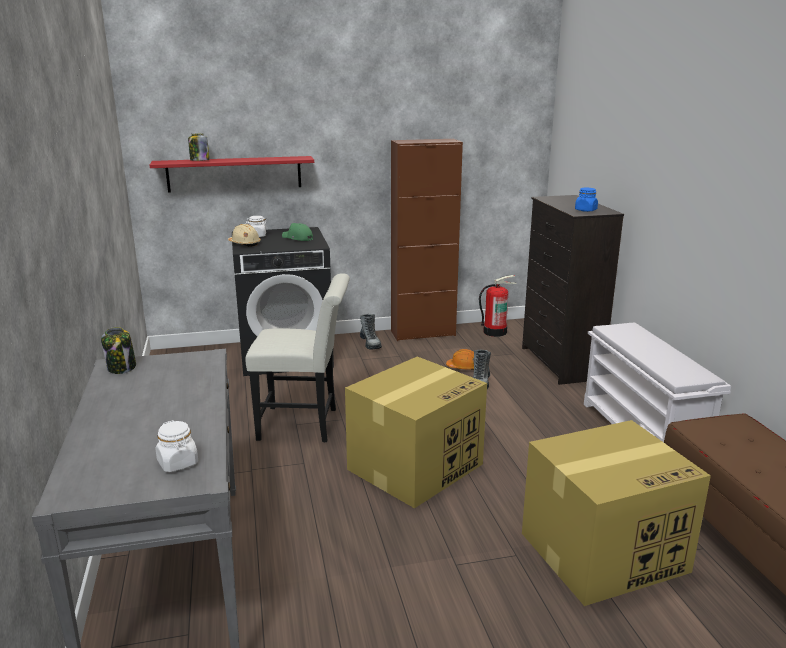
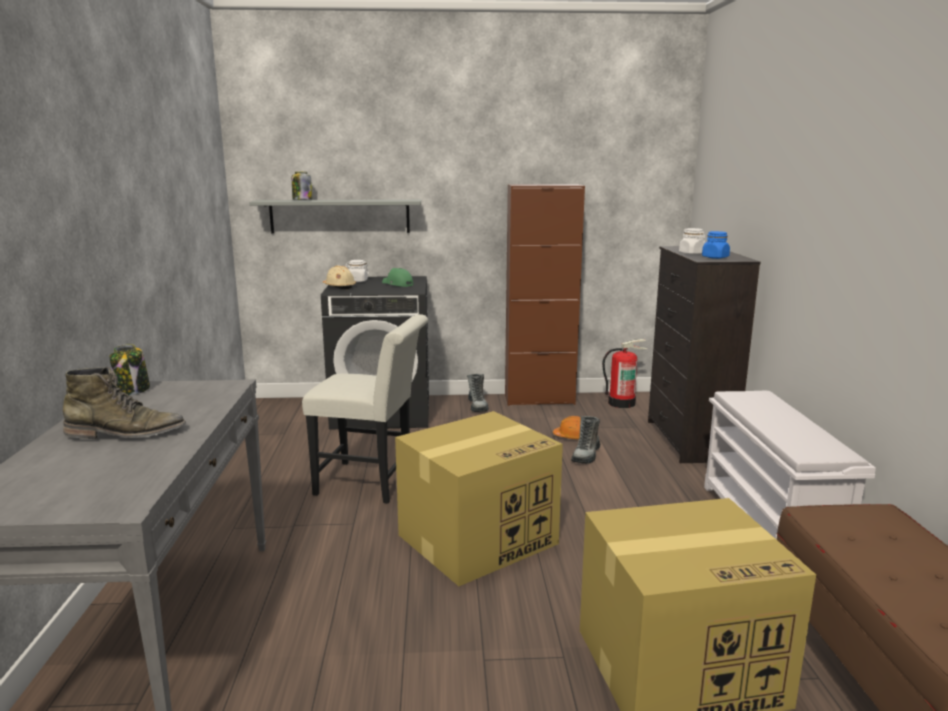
camera: 10 degrees right, 5 degrees down
(150, 412) = (126, 433): none -> green boot
(178, 463) = (111, 487): white jar -> white jar (692, 253)
(234, 174) = (340, 216): red shelf -> grey shelf

